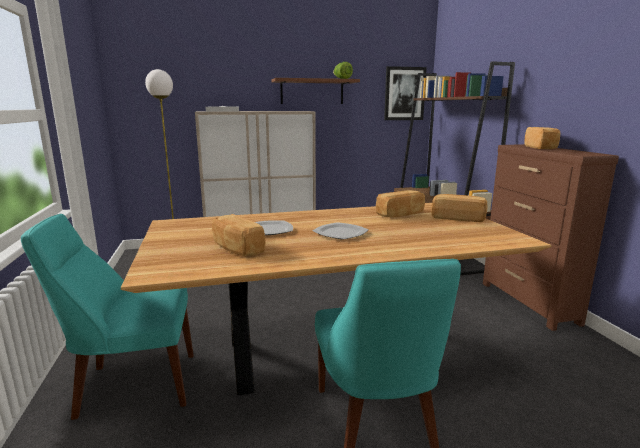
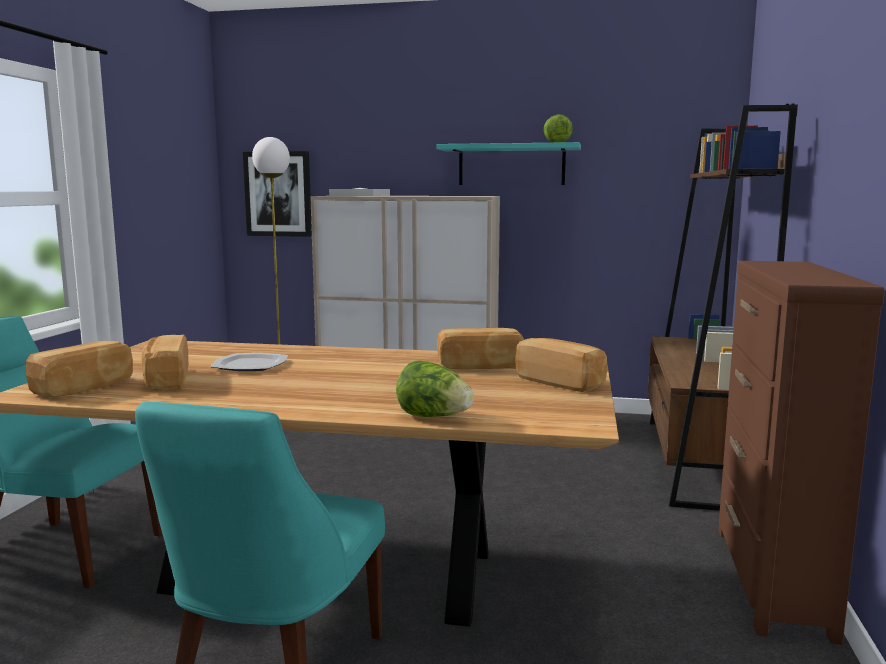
camera: 25 degrees right, 5 degrees down
(312, 92) = (511, 165): brown shelf -> turquoise shelf
(340, 233) = (329, 380): plate -> none
(404, 94) = (684, 166): picture -> picture (278, 194)
(448, 247) = (434, 417): none -> lettuce
(541, 147) = (793, 268): bread -> bread (85, 388)

